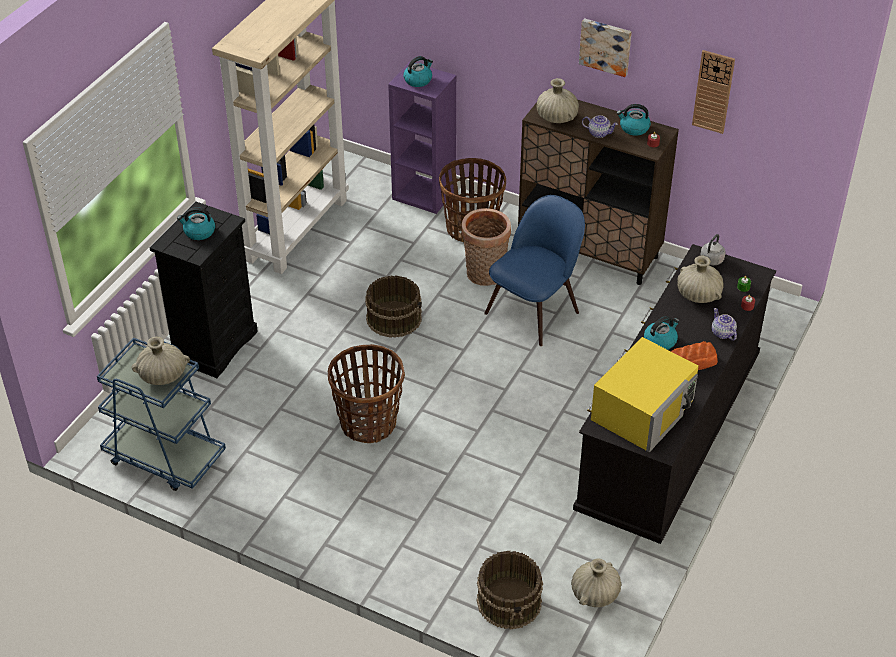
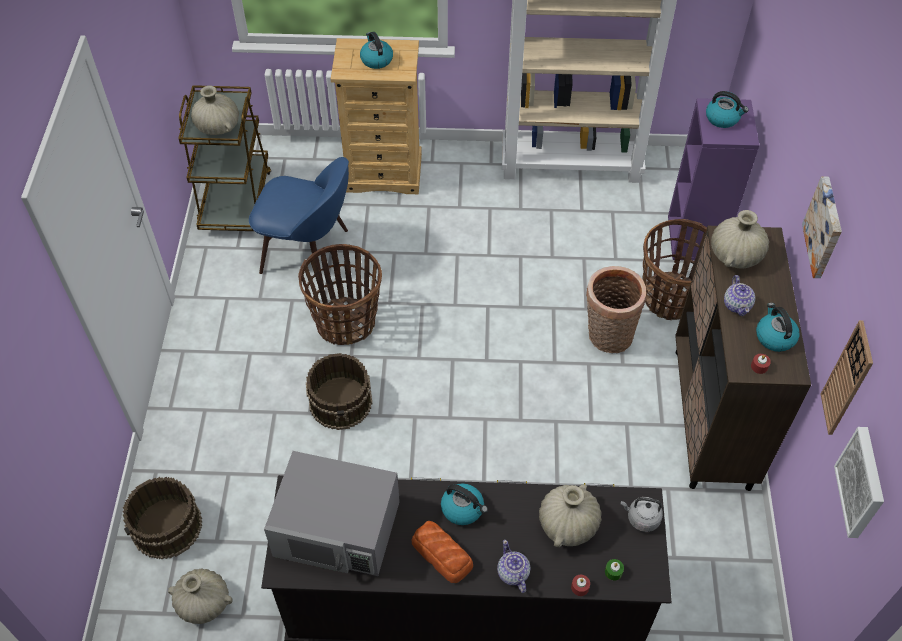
camera: 65 degrees right, 10 degrees up
(164, 457) = (236, 199): blue cart -> brown cart
(214, 345) = (384, 173): black dresser -> beige dresser
(394, 318) = (497, 286): brown bucket -> brown bucket (341, 401)
(534, 310) = (582, 400): blue chair -> blue chair (308, 252)
(643, 410) = (338, 528): yellow microwave -> grey microwave
(722, 333) = (513, 573): teapot -> teapot turned 60 degrees counterclockwise
(781, 119) = (862, 483): none -> picture

